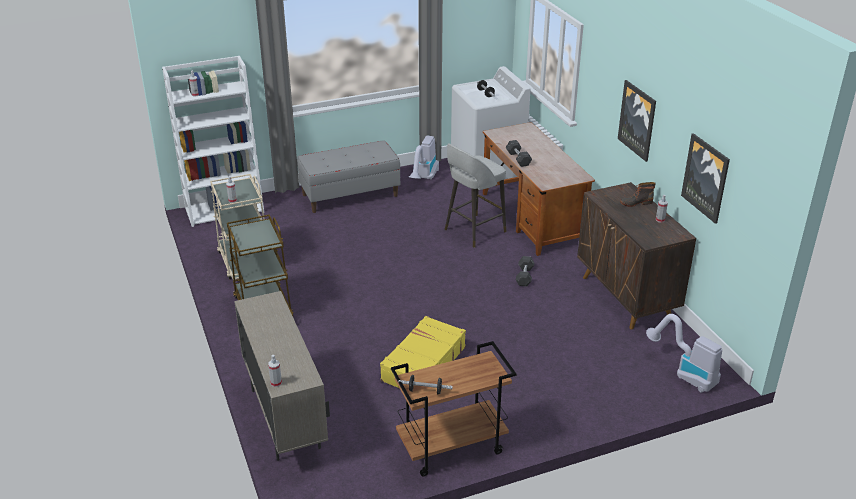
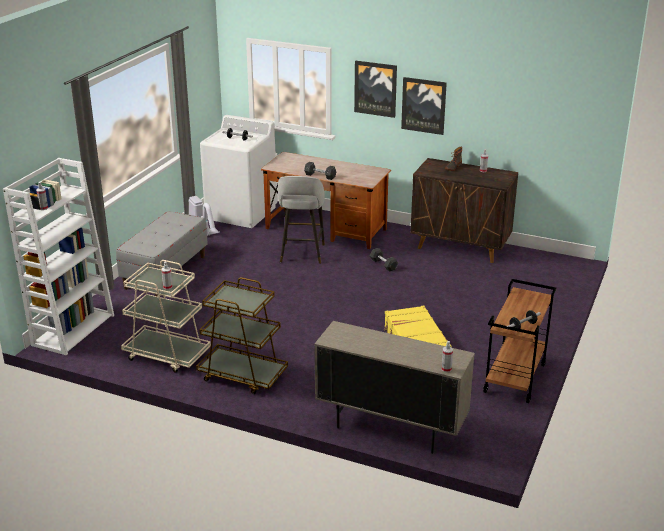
camera: 45 degrees left, 5 degrees down
(684, 373) = (556, 270): vacuum cleaner -> none
(706, 177) = (517, 122): picture -> picture (375, 88)

